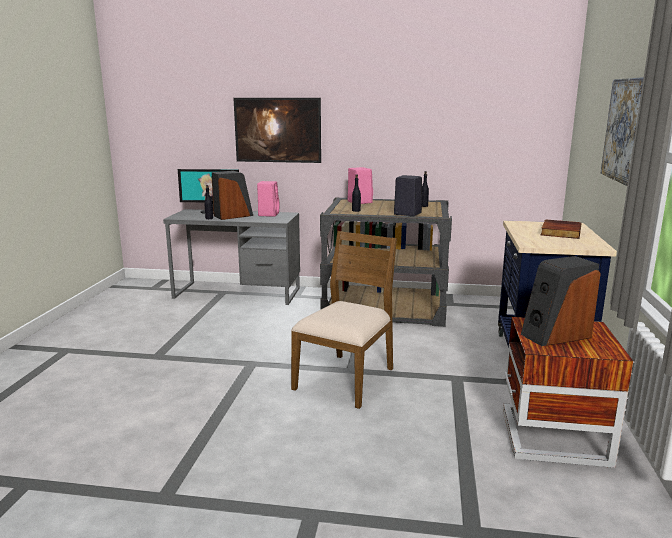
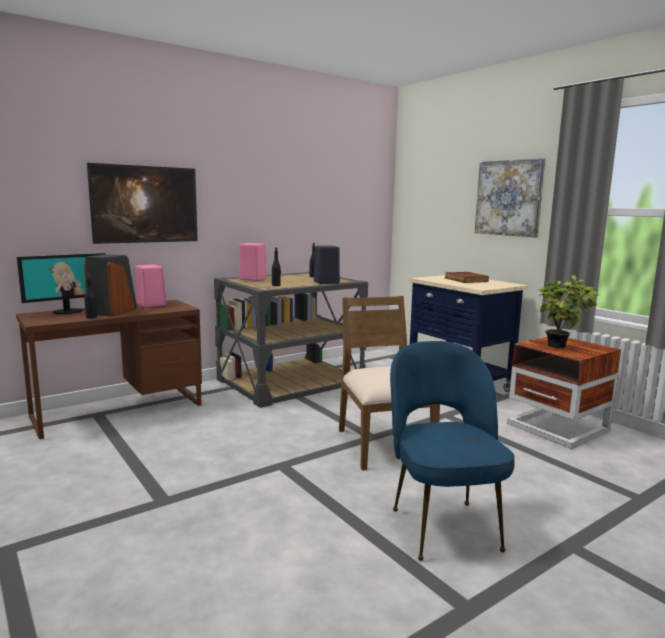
camera: 45 degrees left, 5 degrees down
(237, 293) = (118, 410): grey desk -> brown desk
(261, 448) = (442, 524): none -> blue chair
(555, 335) = (561, 347): speaker -> potted plant

